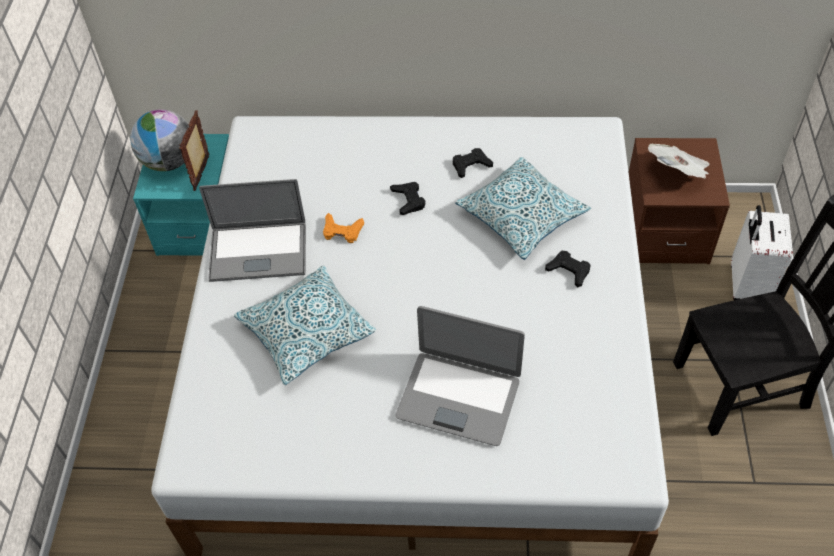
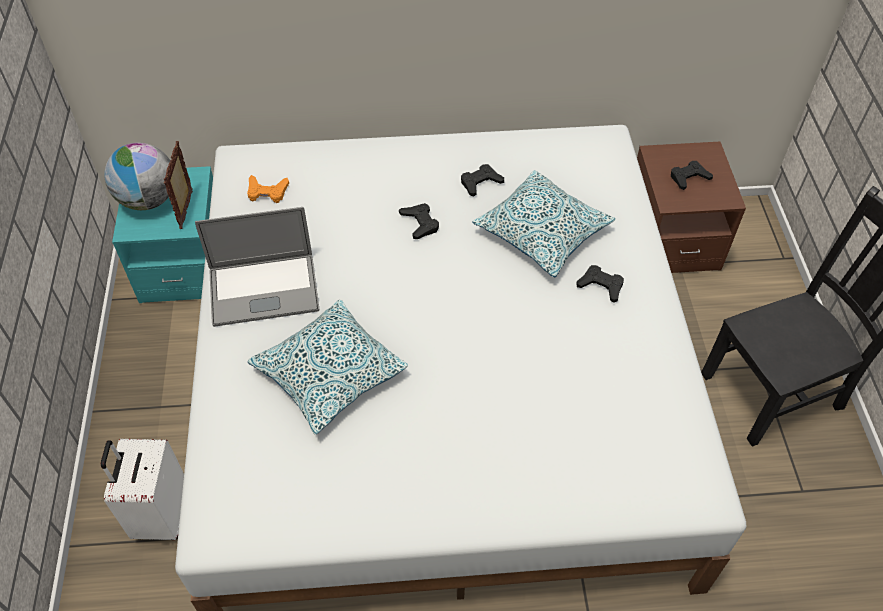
camera: 10 degrees left, 0 degrees up
(342, 231) = (353, 261): orange game controller -> orange game controller (267, 192)
(459, 397) = (507, 431): laptop -> none
(678, 172) = (689, 178): newspaper -> black game controller
(746, 285) = (760, 288): white suitcase -> white suitcase (161, 514)

